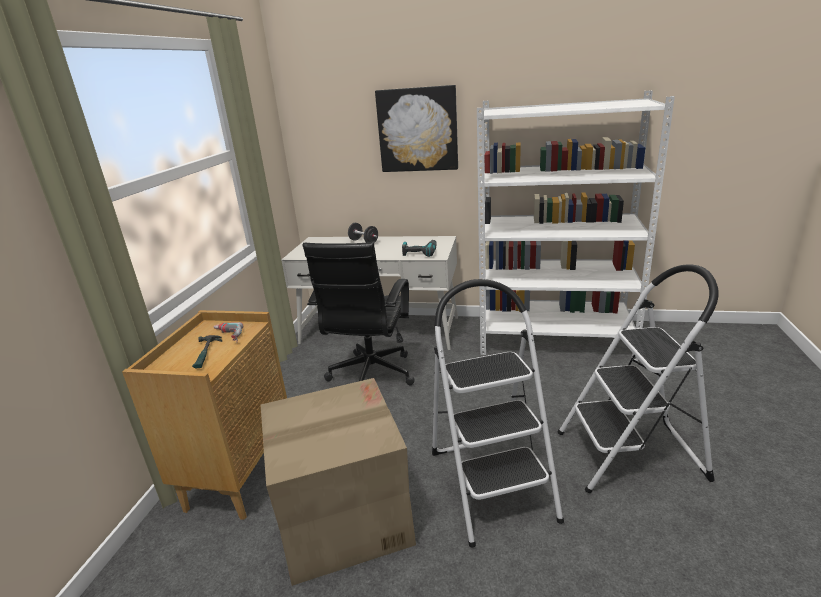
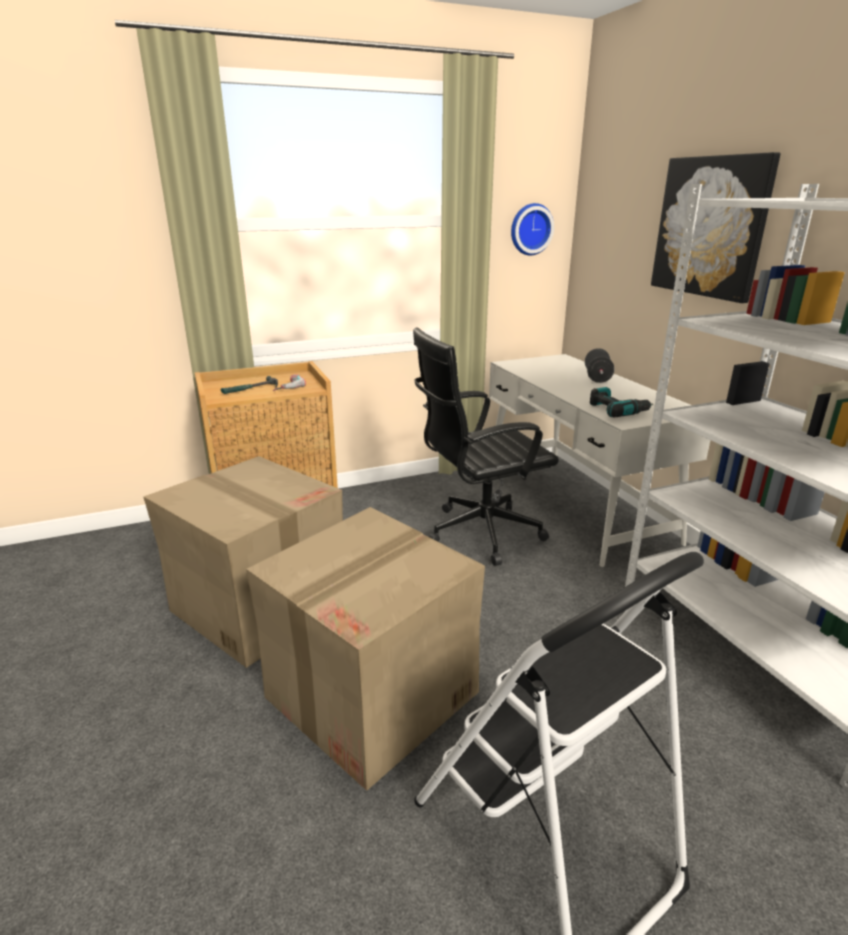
camera: 55 degrees right, 0 degrees up
(267, 151) = (530, 229): none -> wall clock
(491, 482) = (373, 693): step ladder -> cardboard box

